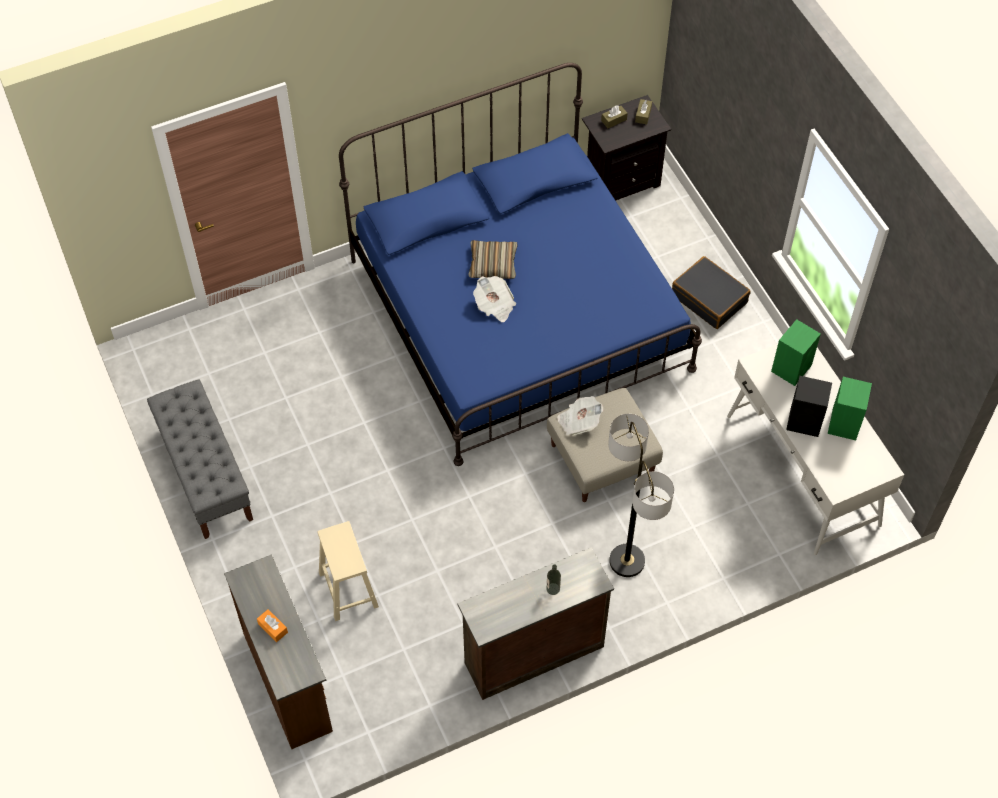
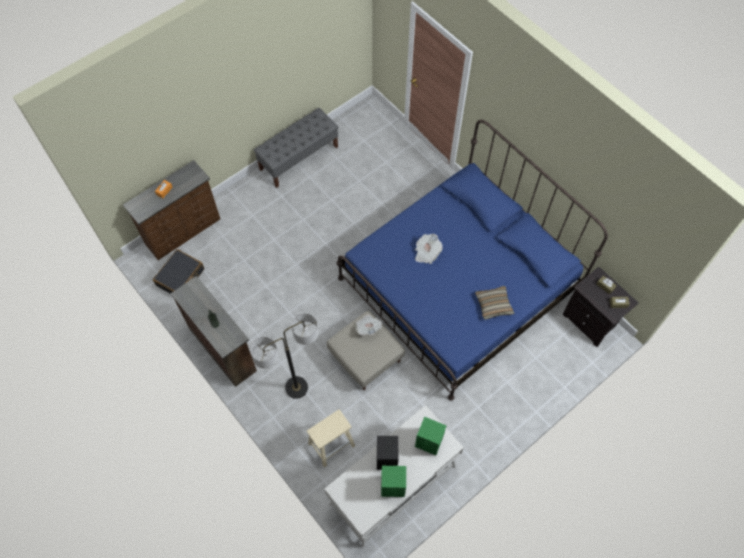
camera: 75 degrees right, 5 degrees up
(348, 589) = (244, 244): beige stool -> beige stool (332, 444)
(493, 264) = (458, 244): pillow -> pillow (493, 305)
(709, 299) = (512, 398): black suitcase -> black suitcase (180, 277)

